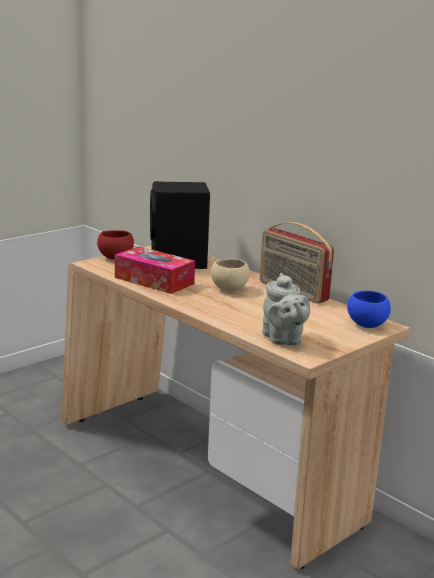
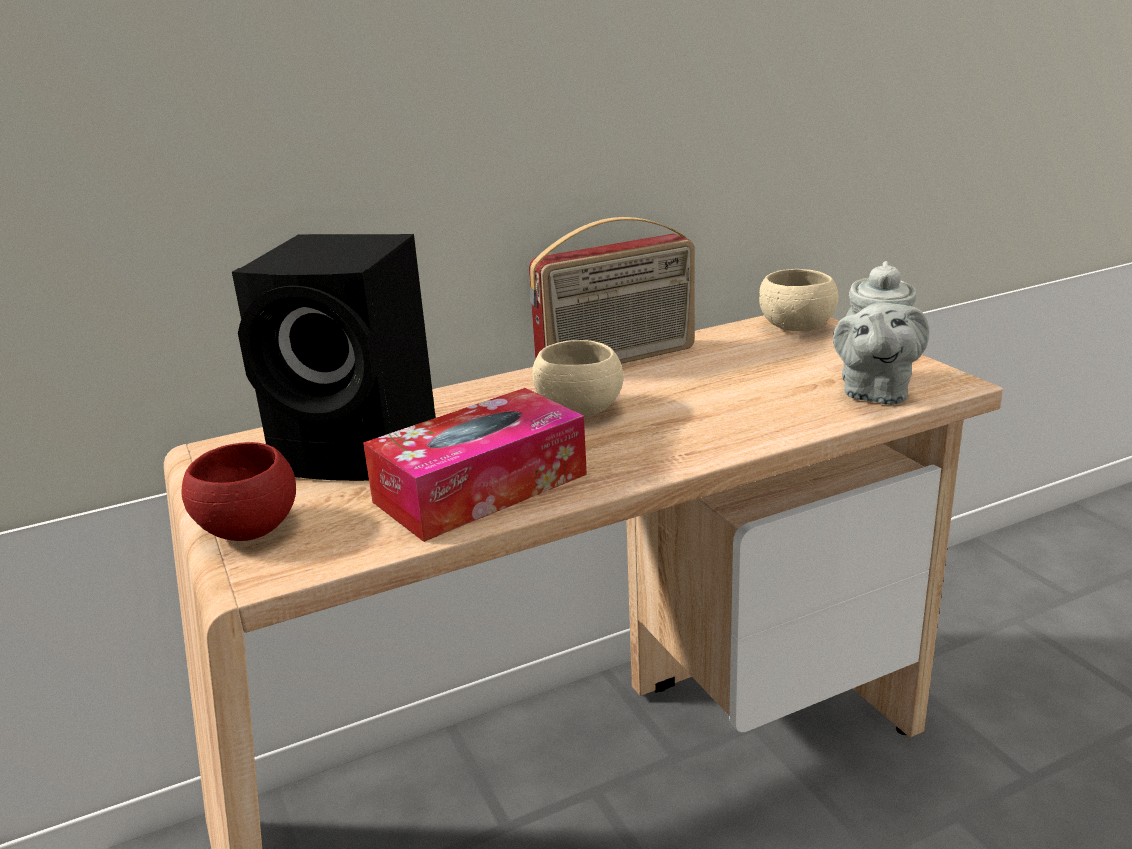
camera: 70 degrees left, 5 degrees up
(283, 340) = (874, 392): grey teapot -> grey teapot turned 105 degrees clockwise
(366, 324) = (797, 328): blue bowl -> beige bowl

